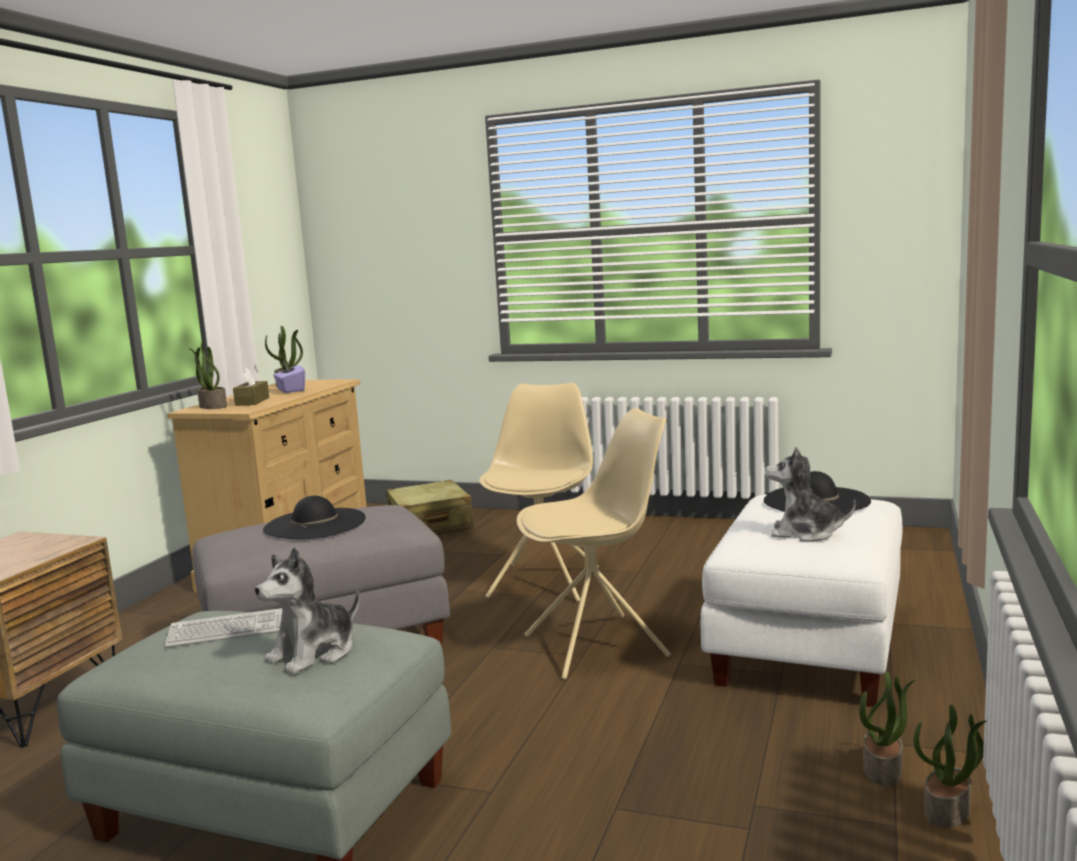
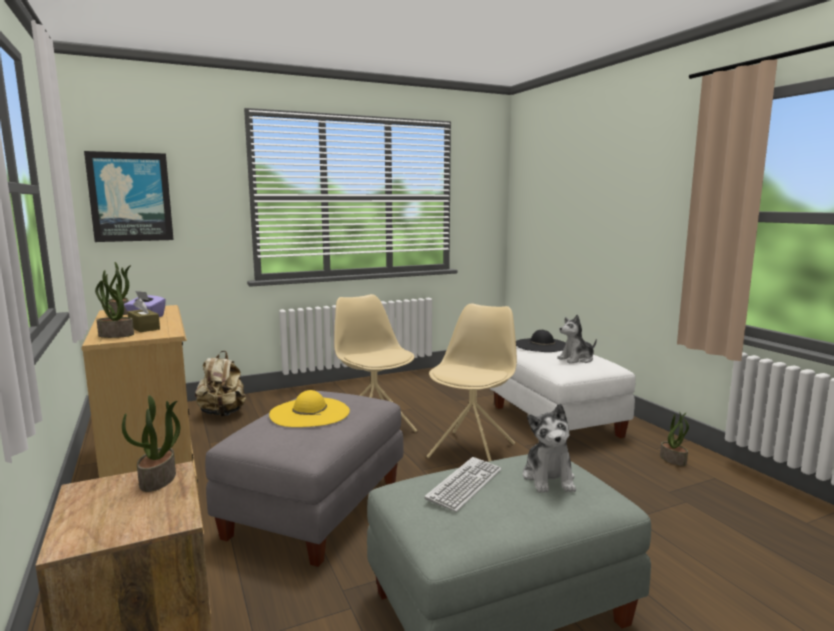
camera: 45 degrees left, 0 degrees up
(315, 524) = (309, 412): black hat -> yellow hat
(364, 246) = (130, 197): none -> picture
(430, 526) = (223, 414): beige suitcase -> beige backpack
(948, 811) = (716, 466): potted plant -> potted plant (158, 480)

